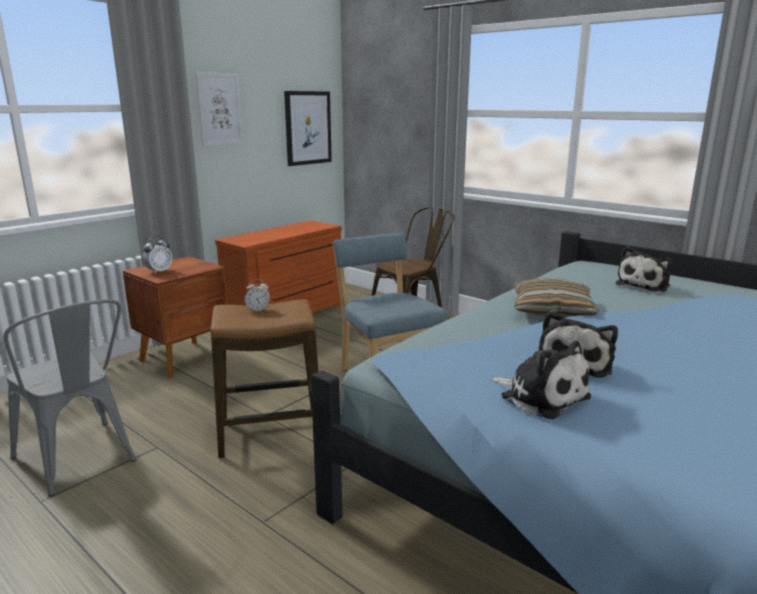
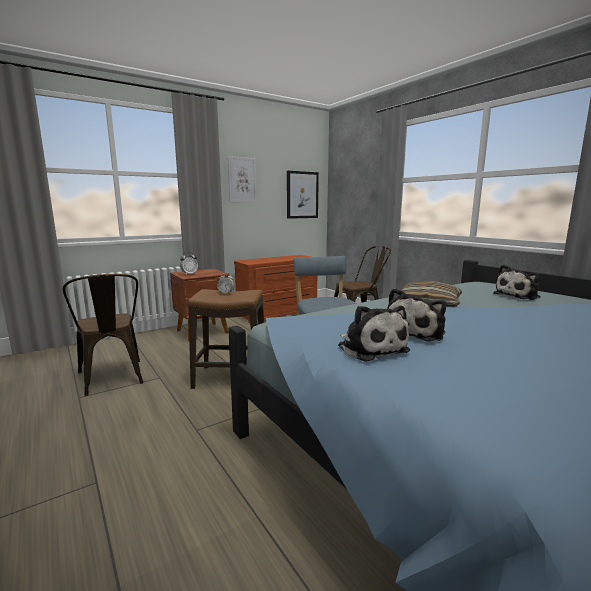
camera: 15 degrees right, 5 degrees down
(80, 461) = (112, 379): grey chair -> brown chair

